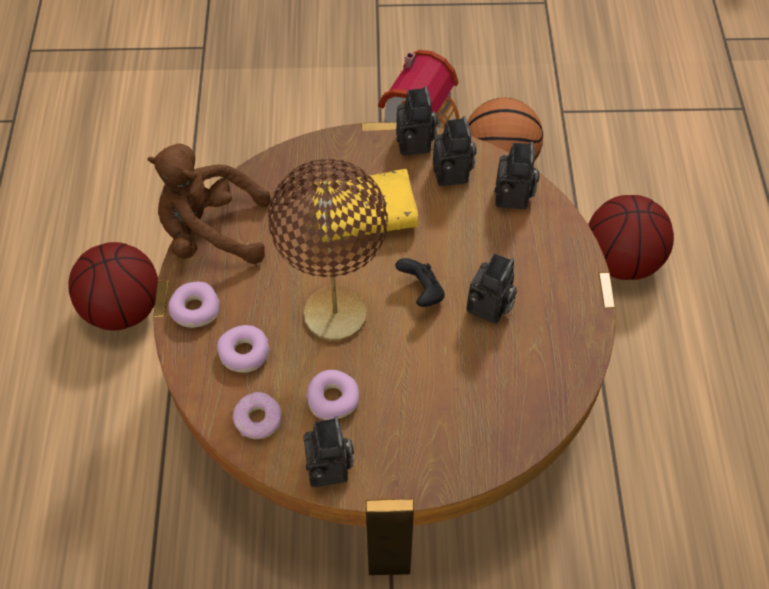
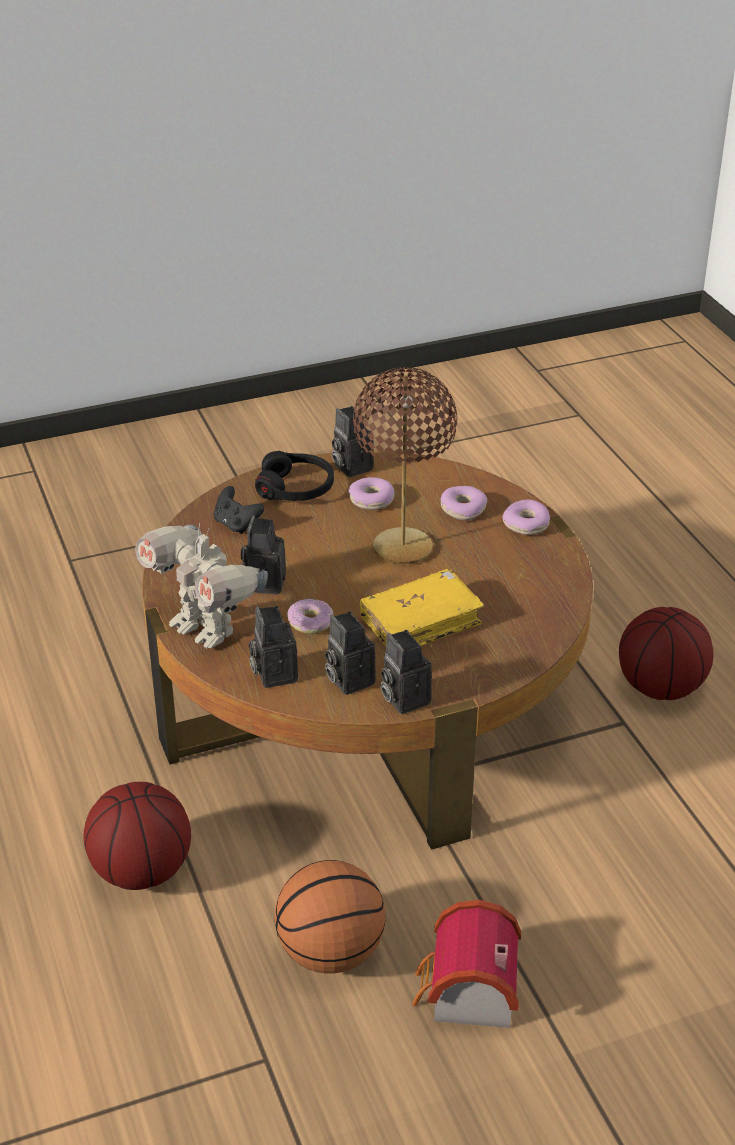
camera: 160 degrees right, 20 degrees down
(210, 233) = (558, 576): brown plush toy -> none
(258, 420) = (423, 478): donut -> donut (310, 622)
(409, 449) = (296, 488): none -> black headphones
(421, 293) = (333, 579): black game controller -> black game controller (236, 524)
(562, 264) = (205, 629): none -> toy robot

